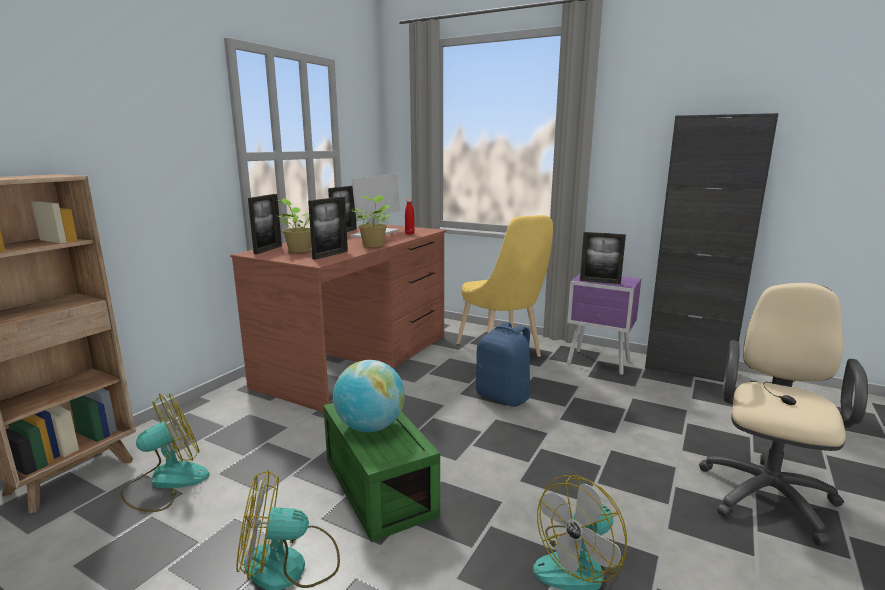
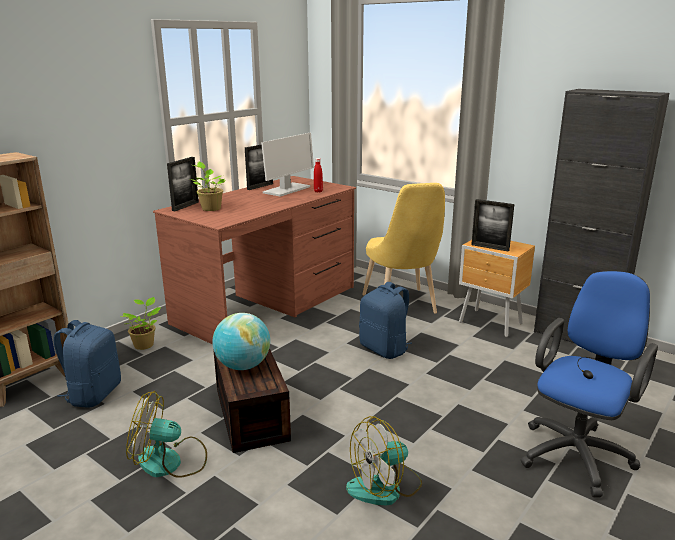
camera: 10 degrees right, 5 degrees up
(166, 482) = (93, 394): fan -> blue backpack
(330, 255) = (234, 215): picture frame -> none
(373, 245) = (278, 204): potted plant -> potted plant (145, 344)
(376, 486) = (249, 413): green storage box -> brown storage box
(599, 363) = (491, 324): purple nightstand -> brown nightstand
(767, 492) = (578, 452): beige office chair -> blue office chair

